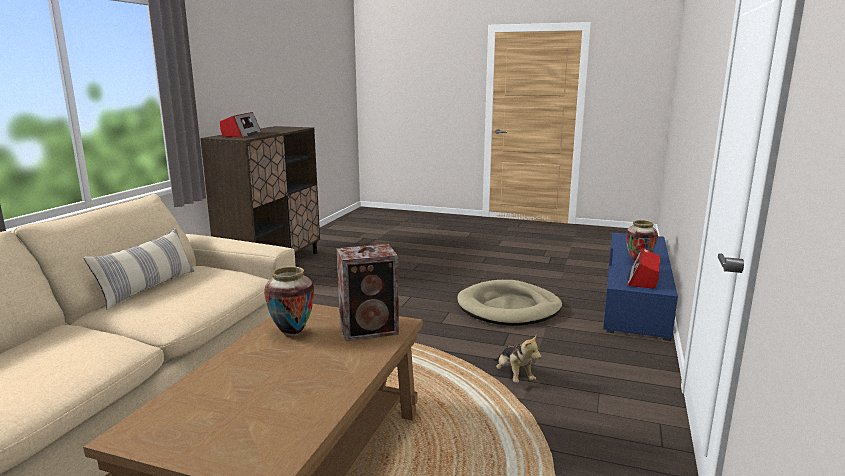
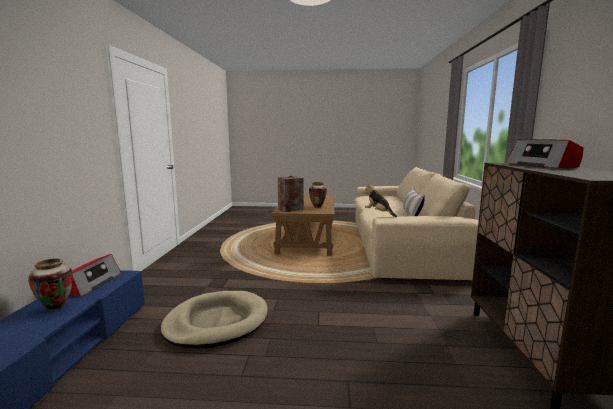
camera: 165 degrees right, 5 degrees down
(514, 376) = (227, 271): plush toy -> plush toy (378, 213)

